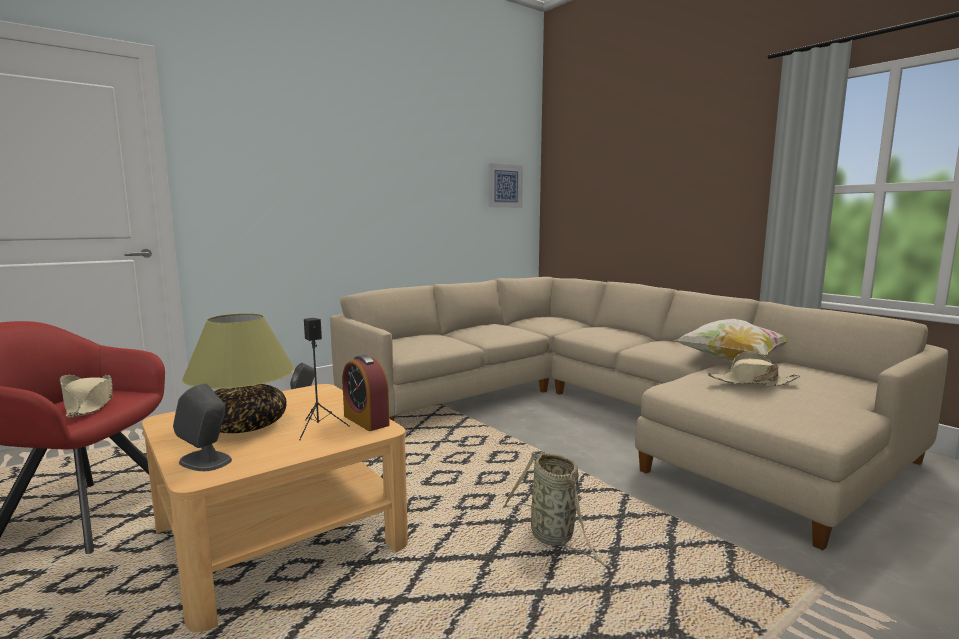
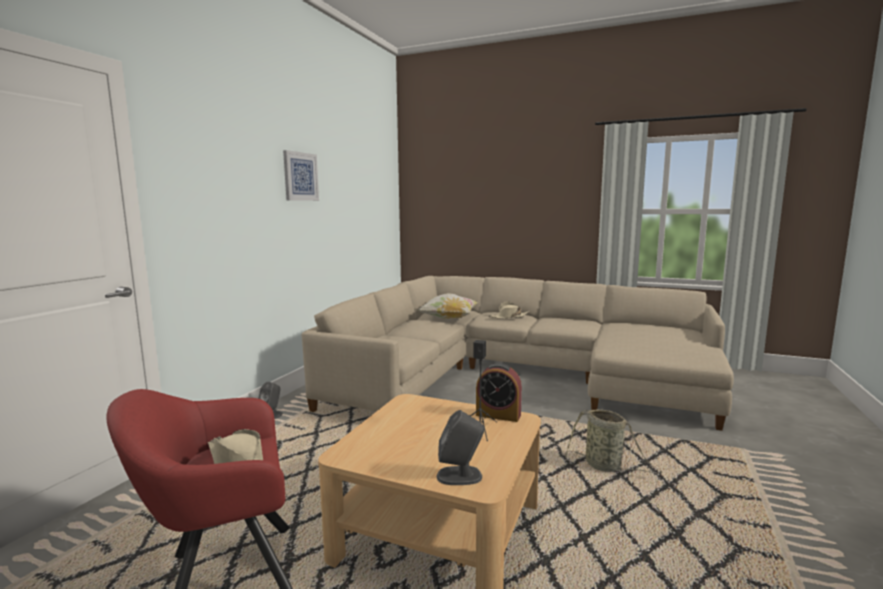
camera: 30 degrees left, 0 degrees up
(245, 425) = (422, 442): table lamp -> none
(504, 186) = (380, 201): picture -> picture (300, 176)
(731, 361) = (607, 327): pillow -> pillow (448, 319)
(752, 382) = (646, 339): beige hat -> beige hat (509, 317)

